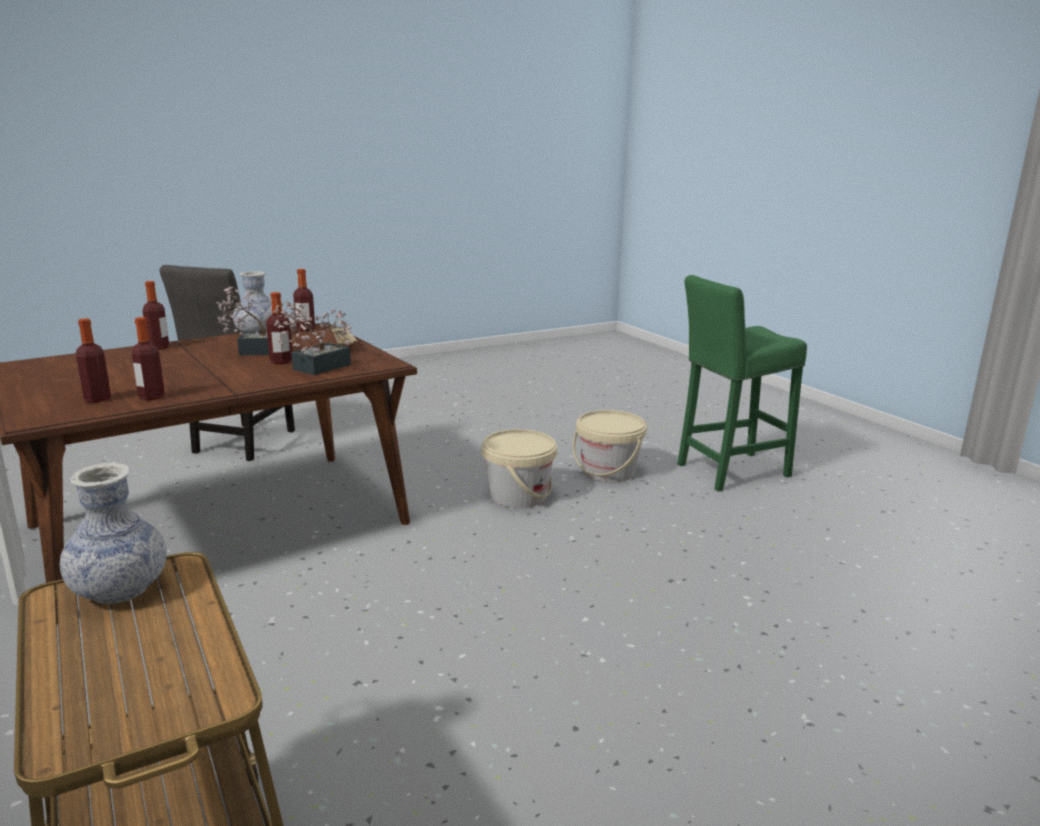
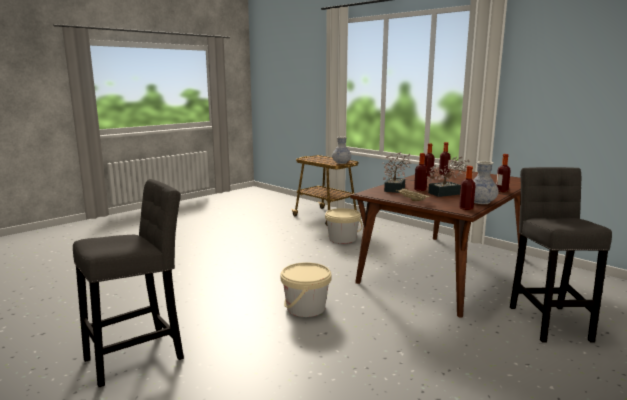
camera: 165 degrees right, 5 degrees down
(608, 471) = (246, 339): beige bucket -> beige bucket (342, 239)
(728, 472) = (139, 356): green stool -> grey stool

